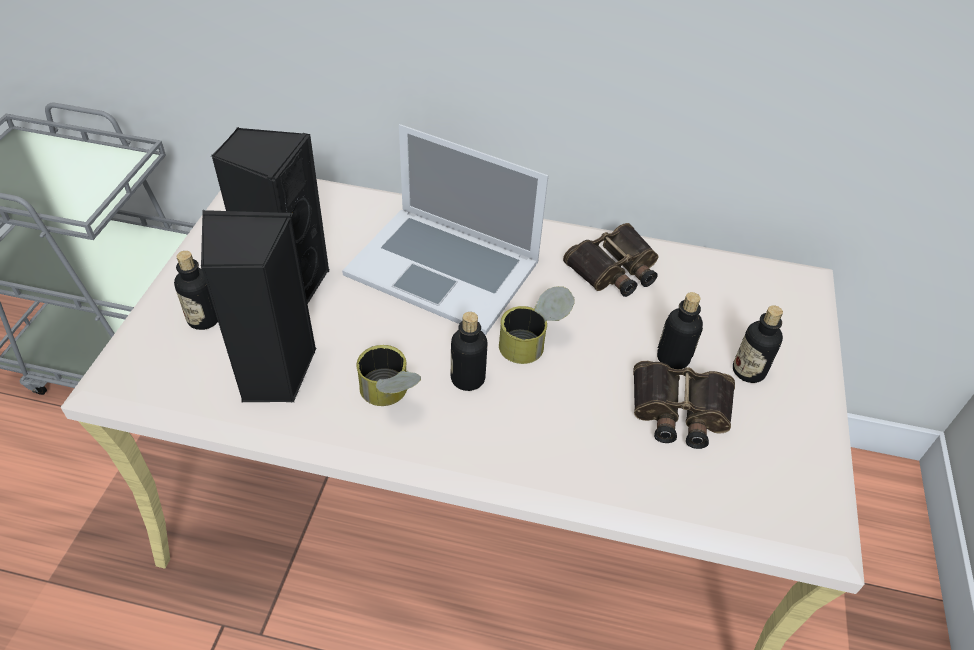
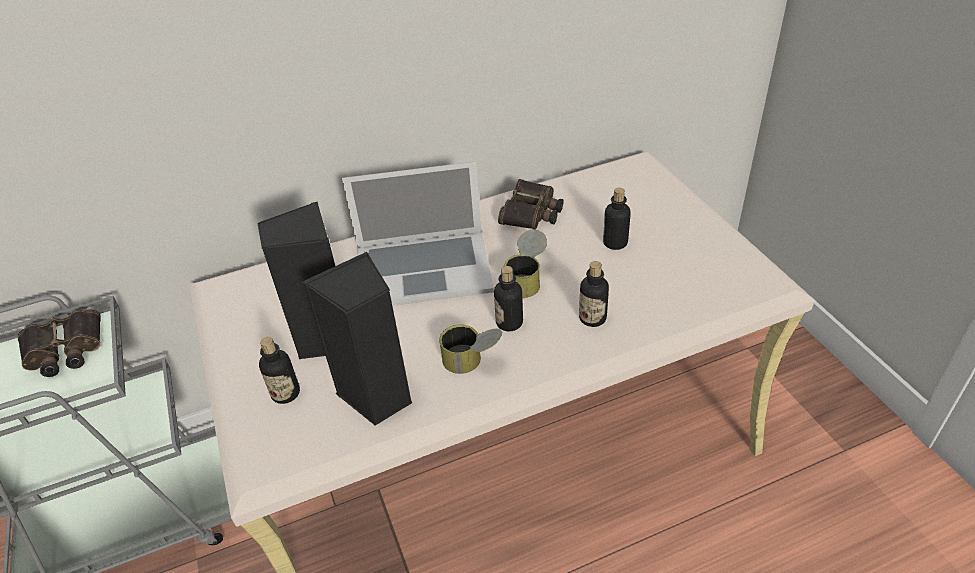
camera: 30 degrees left, 5 degrees down
(679, 411) = (647, 269): binoculars -> binoculars (64, 351)
(748, 371) = (661, 226): bottle -> bottle (592, 318)

